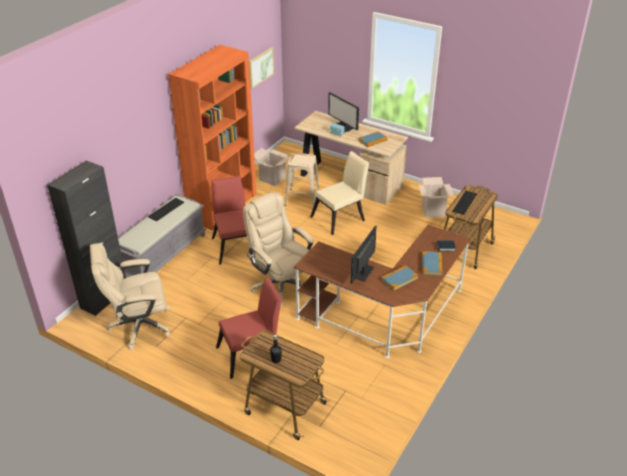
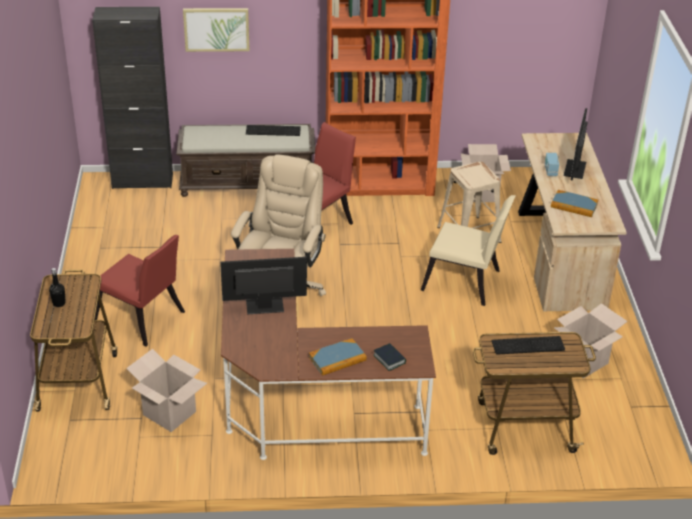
camera: 55 degrees right, 0 degrees up
(139, 326) = (121, 222): beige office chair -> none
(163, 254) = (248, 183): grey bench -> brown bench
(260, 67) = (540, 30): picture -> picture (216, 29)
(351, 376) = (169, 413): none -> cardboard box
(399, 279) = (279, 341): book -> none

